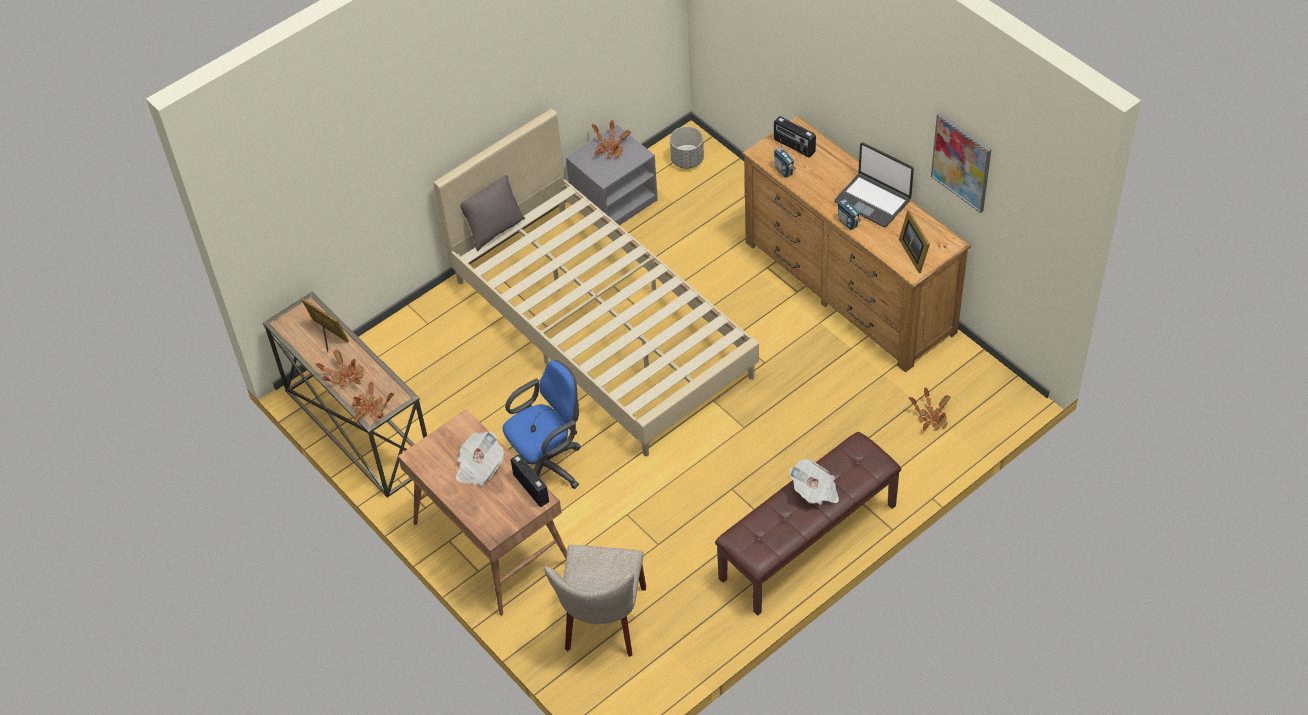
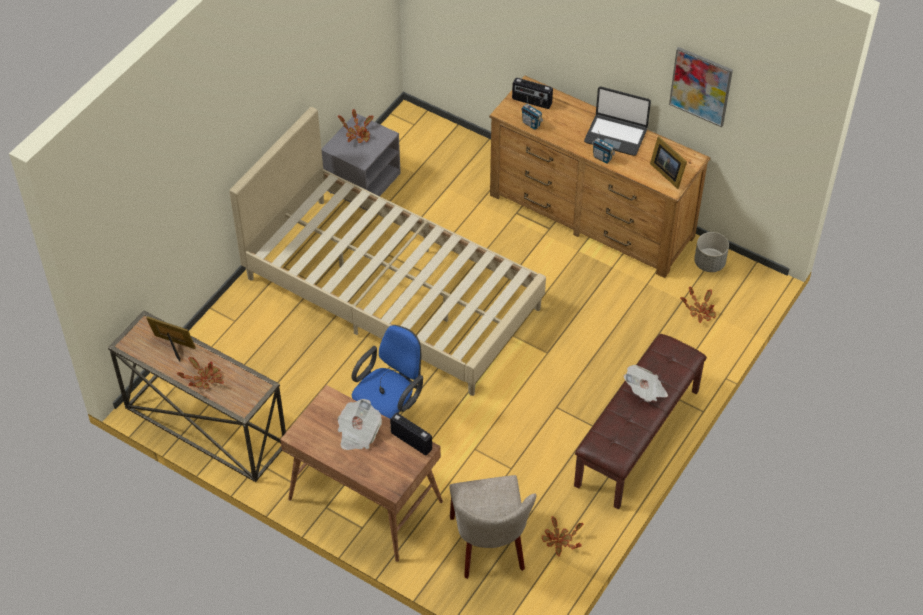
camera: 20 degrees left, 0 degrees up
(370, 408) = (239, 403): potted plant -> potted plant (559, 540)
(494, 230) = (277, 225): grey pillow -> none
(687, 160) = (413, 134): grey planter -> grey planter (709, 263)

